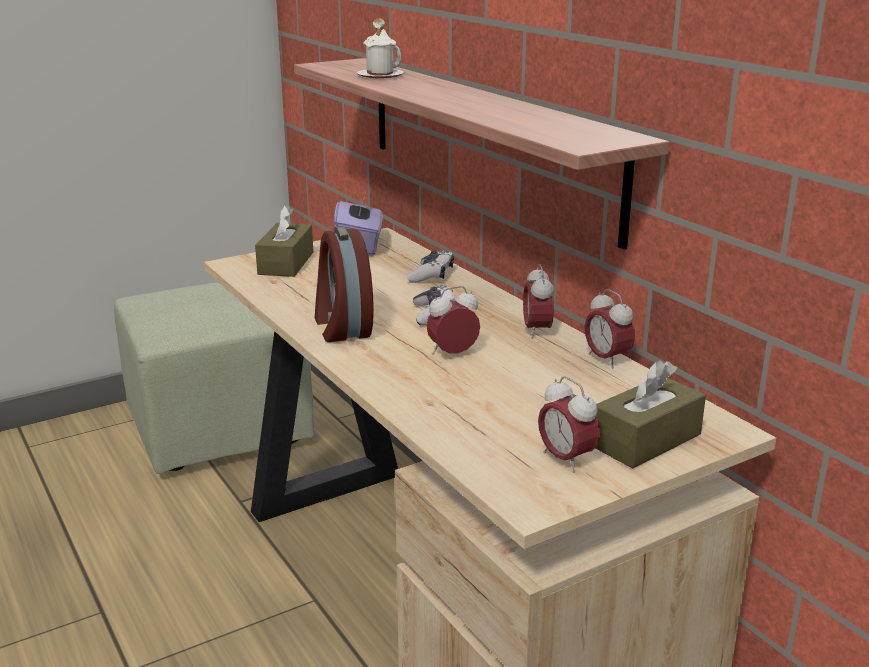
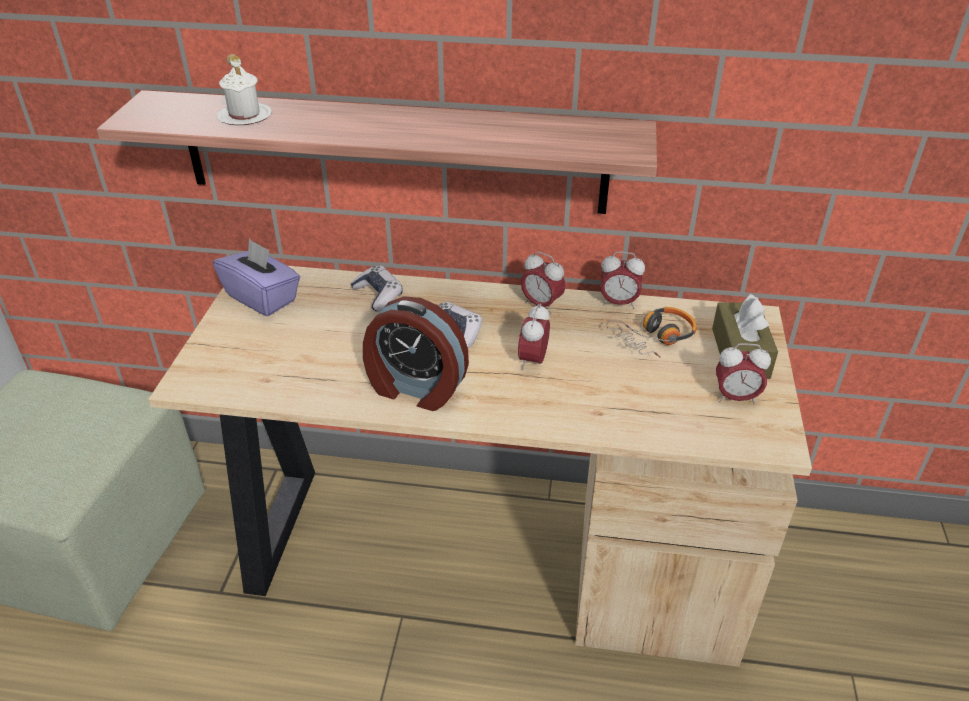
camera: 50 degrees left, 15 degrees up
(286, 263) = (235, 353): brown tissue box -> none
(585, 392) = (654, 338): none -> headphones

